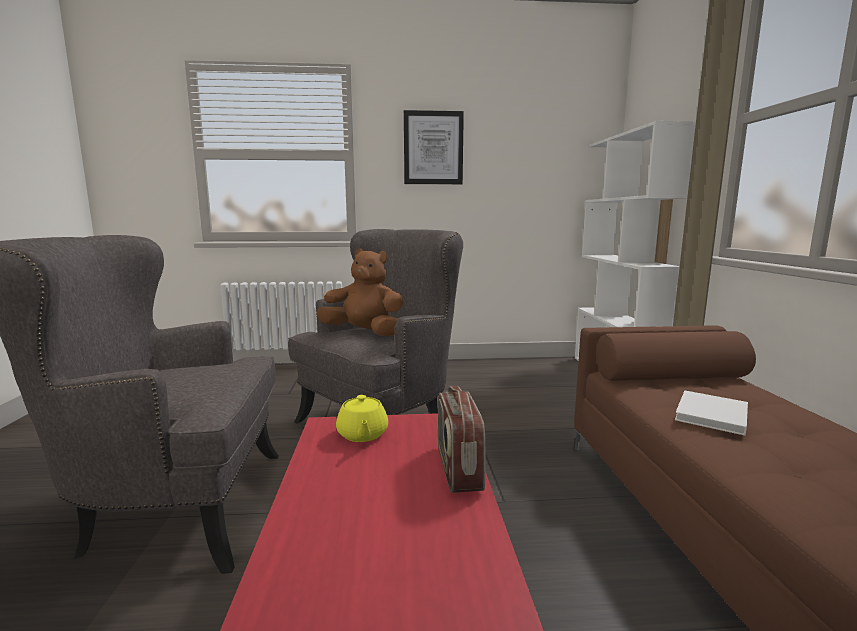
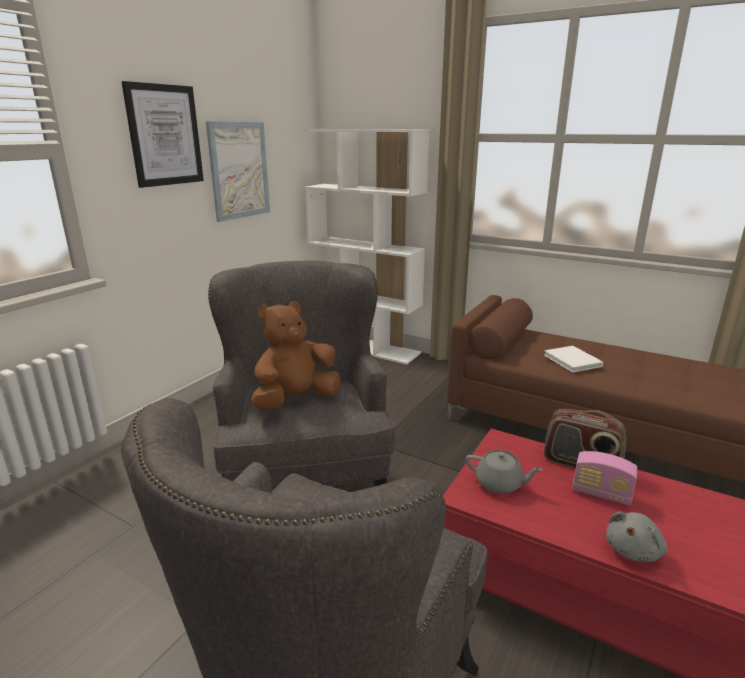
camera: 55 degrees left, 10 degrees up
(304, 528) = (634, 550): none -> grey plush toy
(362, 434) = (499, 484): yellow teapot -> grey teapot
(406, 491) = (601, 493): none -> radio
(505, 179) = (239, 170): none -> picture

